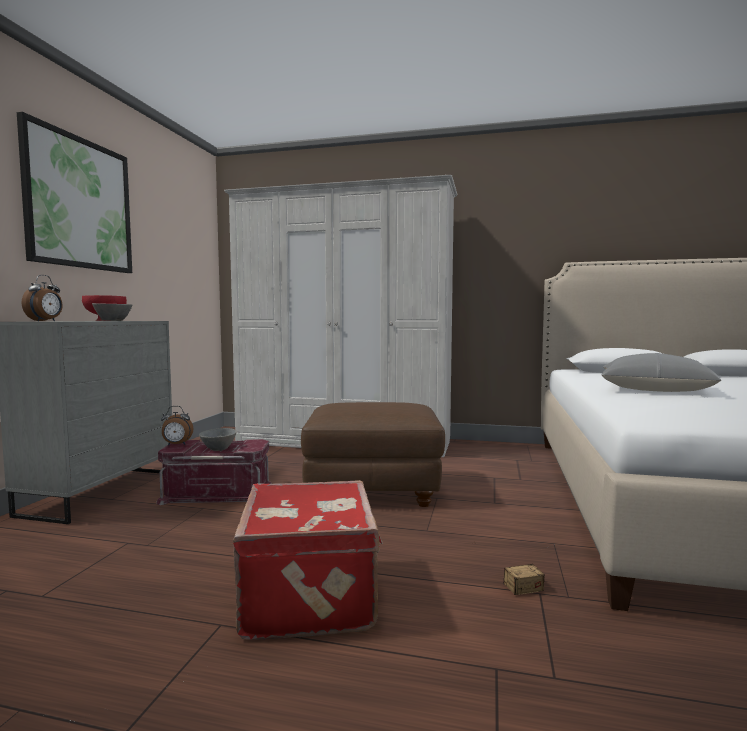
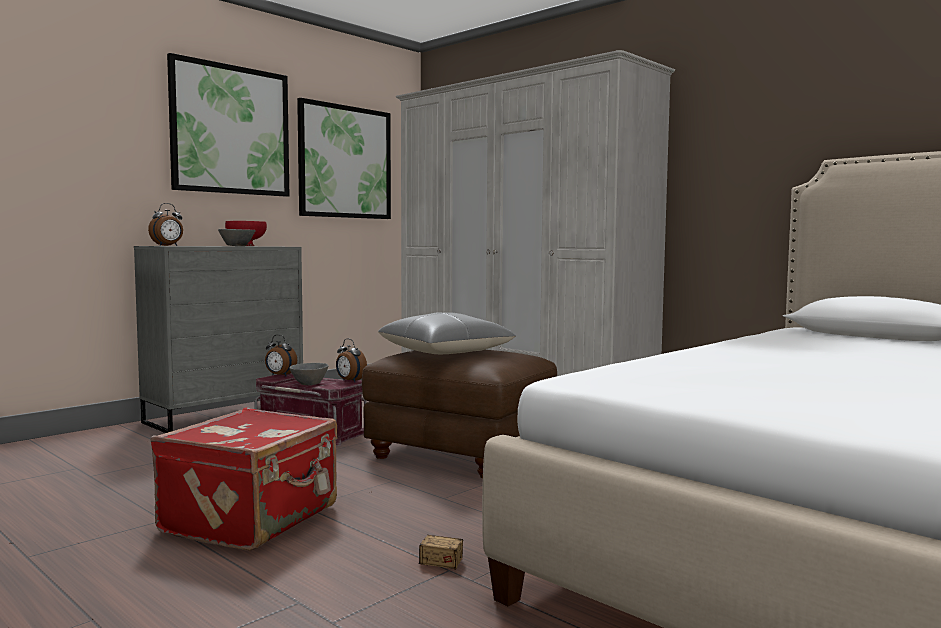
camera: 30 degrees right, 0 degrees up
(170, 244) = (345, 162): none -> picture
(254, 441) = (350, 381): none -> alarm clock
(654, 389) = (781, 355): grey pillow -> grey pillow (445, 351)

